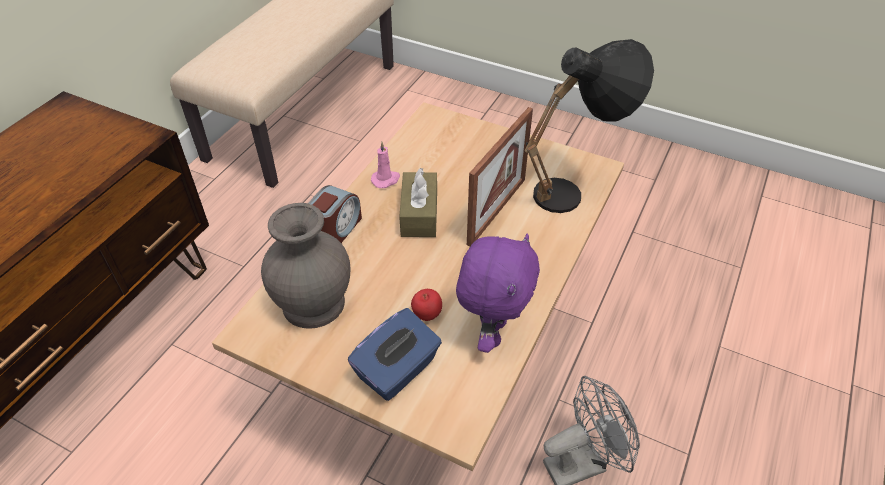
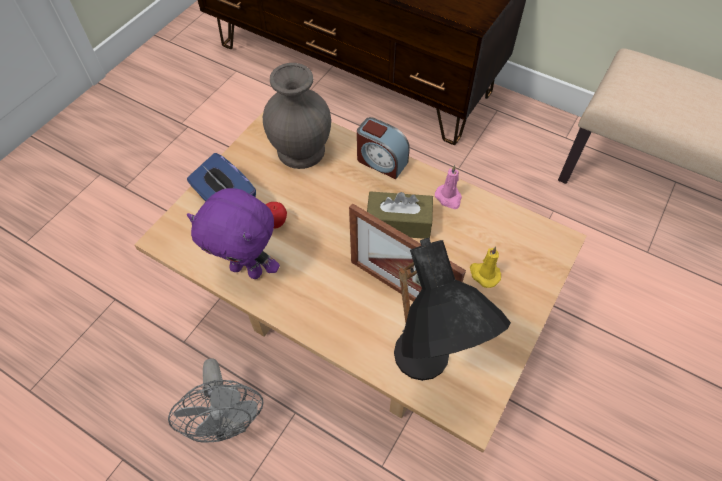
camera: 95 degrees right, 10 degrees up
(471, 159) = (484, 274): none -> yellow candle

